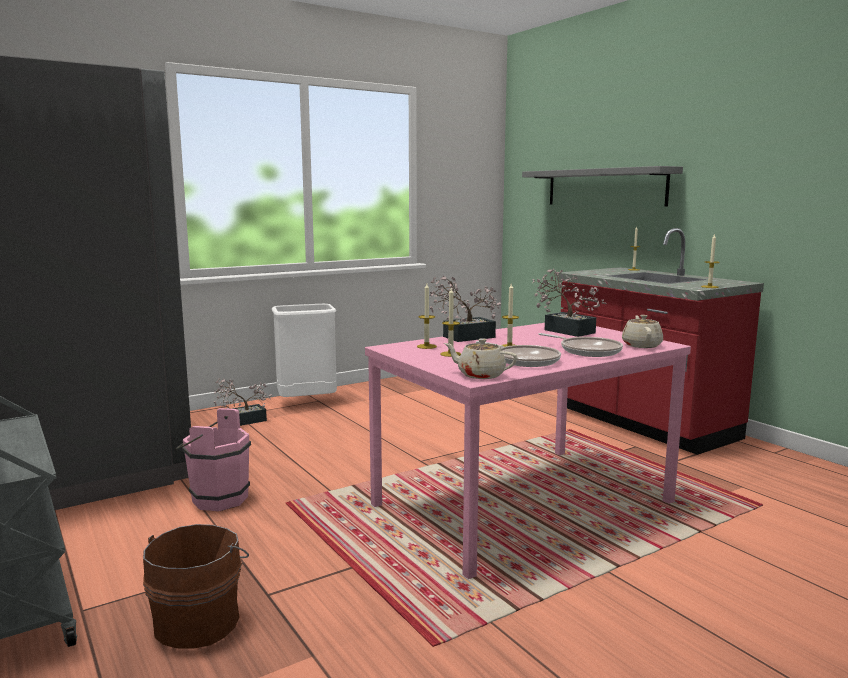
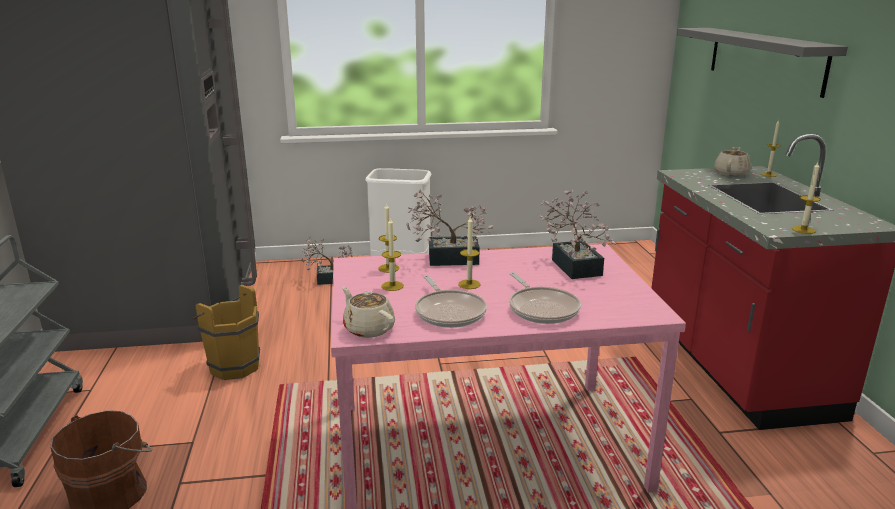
camera: 25 degrees right, 10 degrees up
(216, 499) = (232, 365): pink bucket -> brown bucket
(641, 345) = (622, 310): beige teapot -> beige teapot (731, 173)

